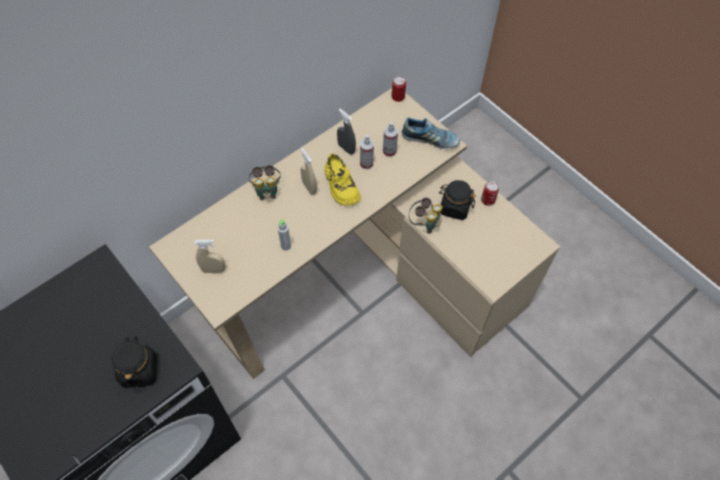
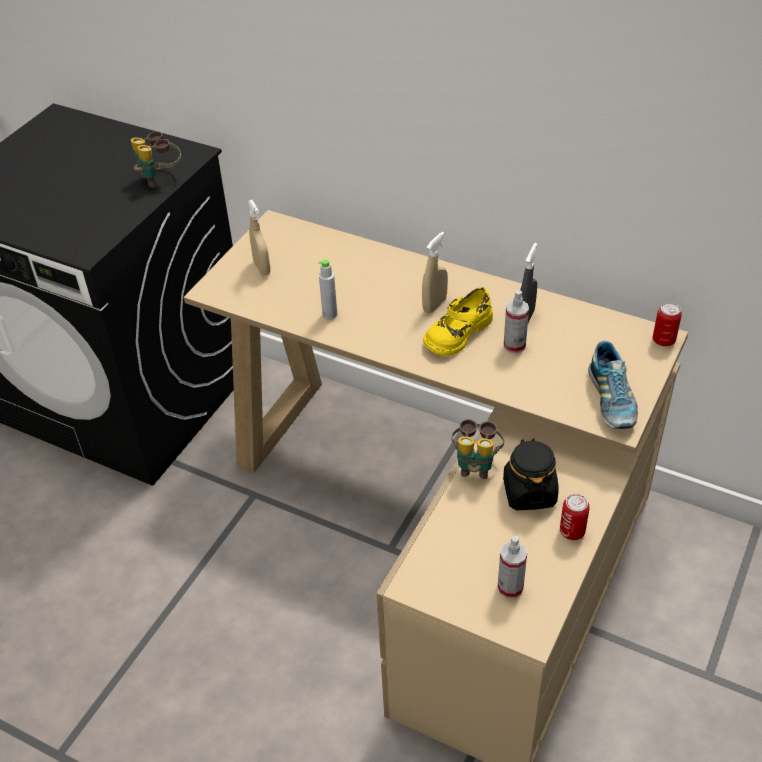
camera: 70 degrees right, 15 degrees down
(139, 370) = (74, 226): black jar -> none
(267, 191) = (404, 270): binoculars -> binoculars (160, 178)
(389, 151) = (554, 362): spray bottle -> spray bottle (510, 588)

